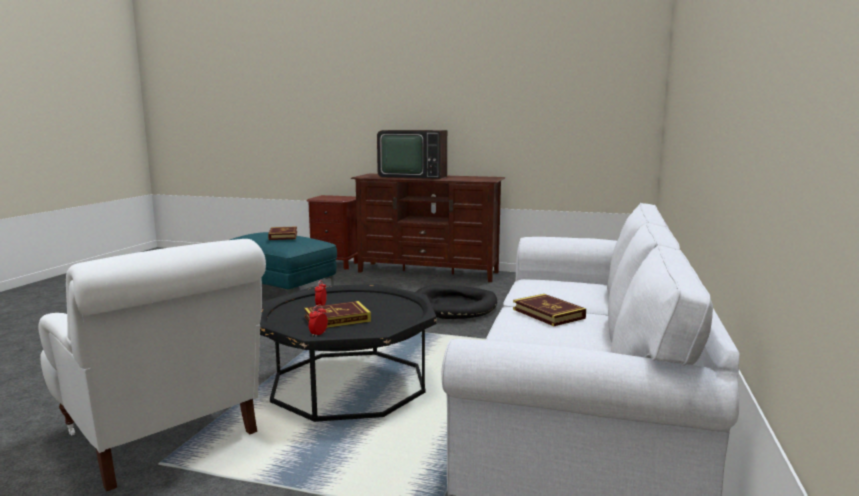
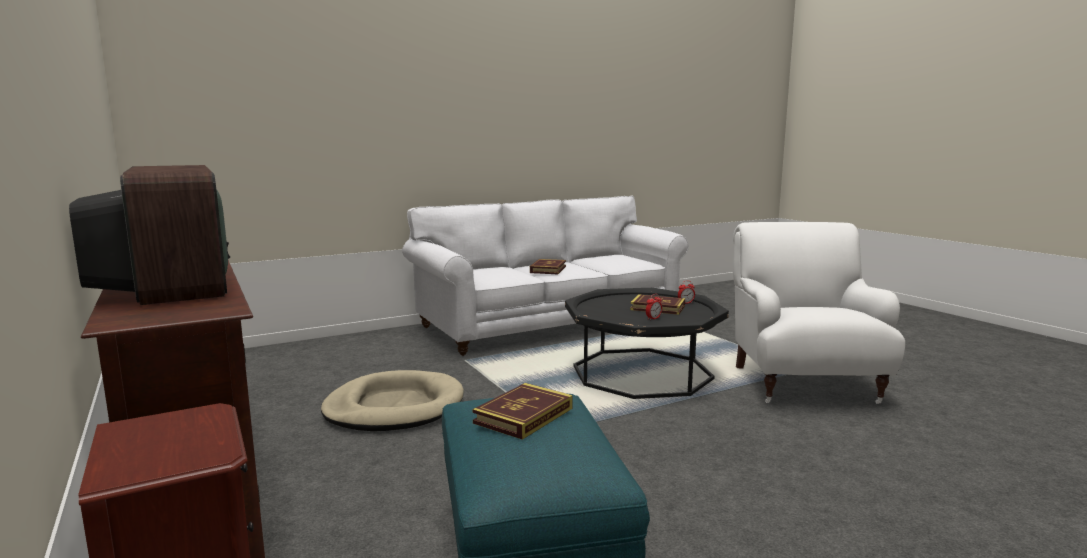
camera: 135 degrees left, 0 degrees up
(453, 306) = (394, 407): black dog bed -> beige dog bed

